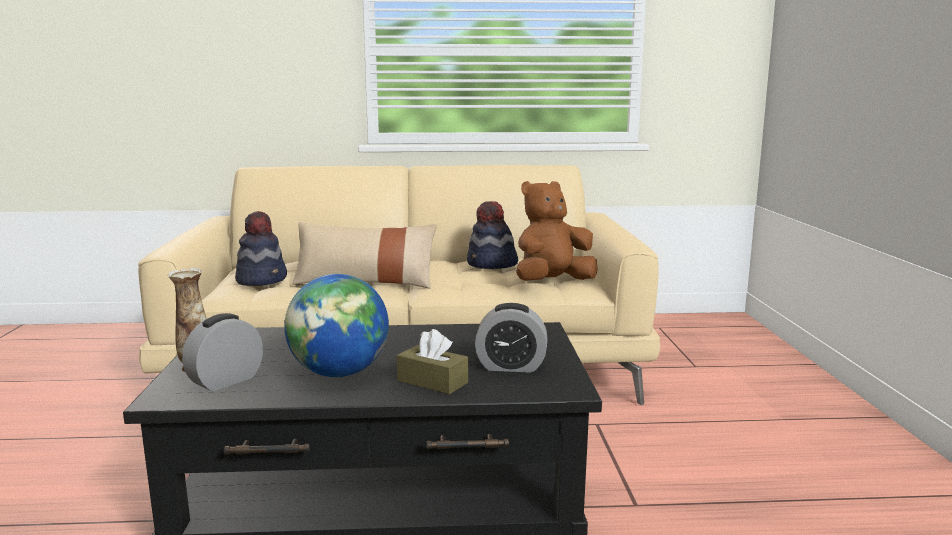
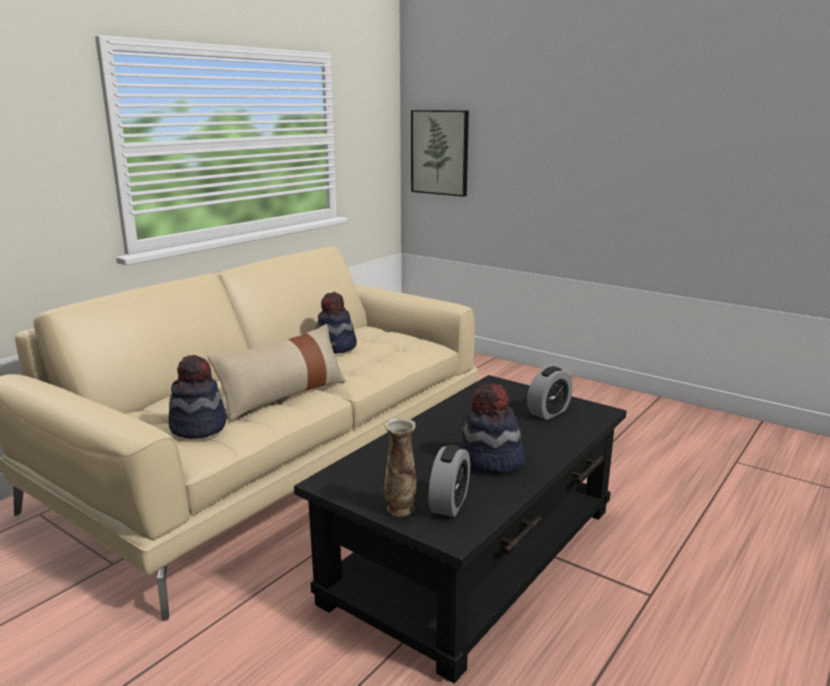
camera: 50 degrees left, 5 degrees up
(226, 381) = (449, 504): alarm clock -> alarm clock turned 150 degrees counterclockwise
(339, 373) = (490, 462): globe -> hat
(432, 382) = (545, 440): brown tissue box -> none
(552, 283) = (406, 349): brown plush toy -> none
(796, 70) = (440, 152): none -> picture

